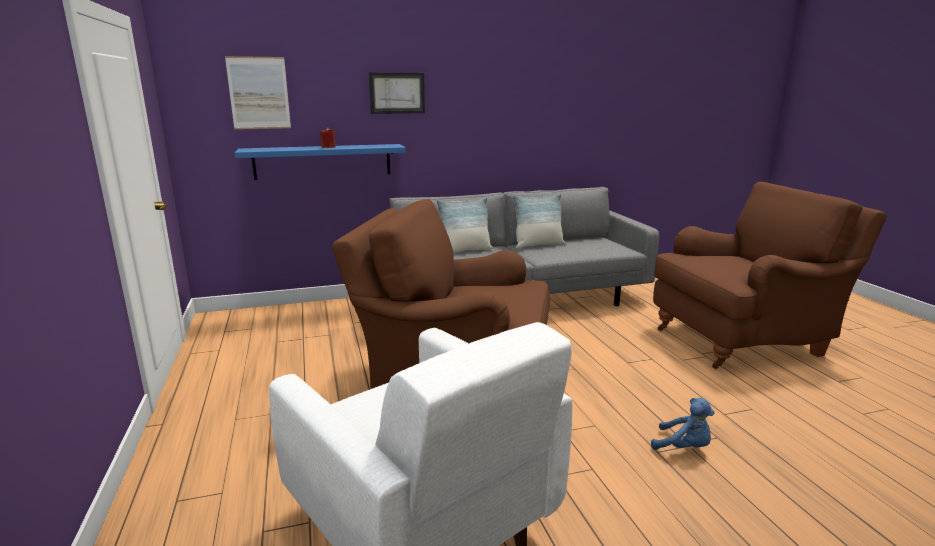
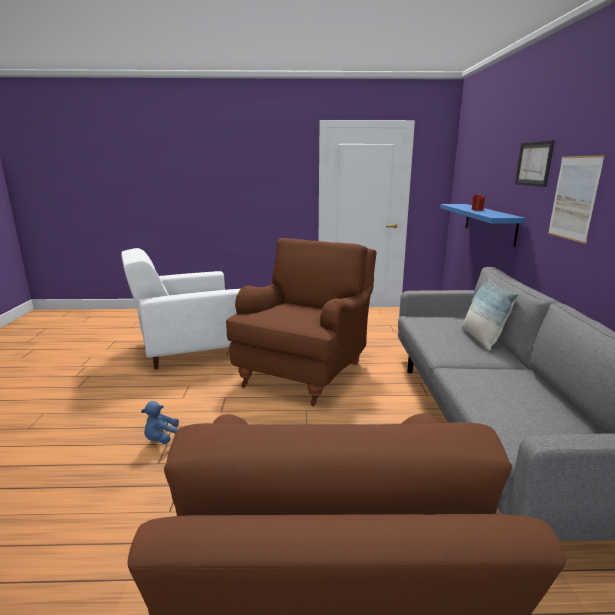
camera: 105 degrees right, 0 degrees up
(259, 93) = (478, 163): picture -> picture (574, 198)
(538, 245) = (526, 382): pillow -> none

